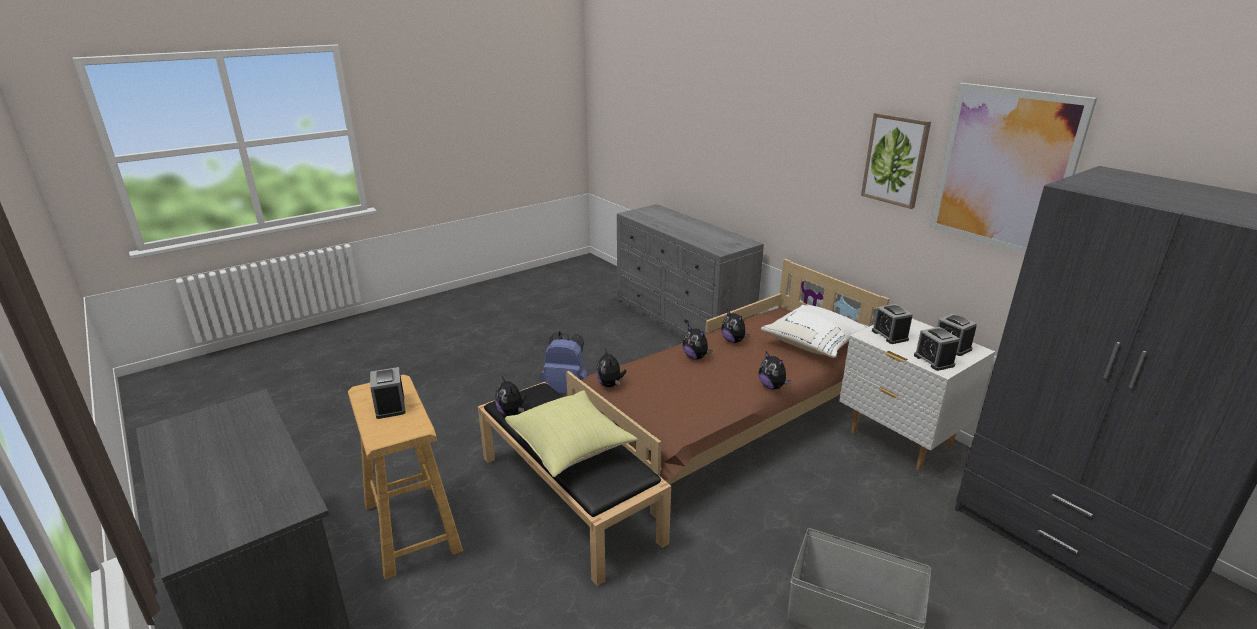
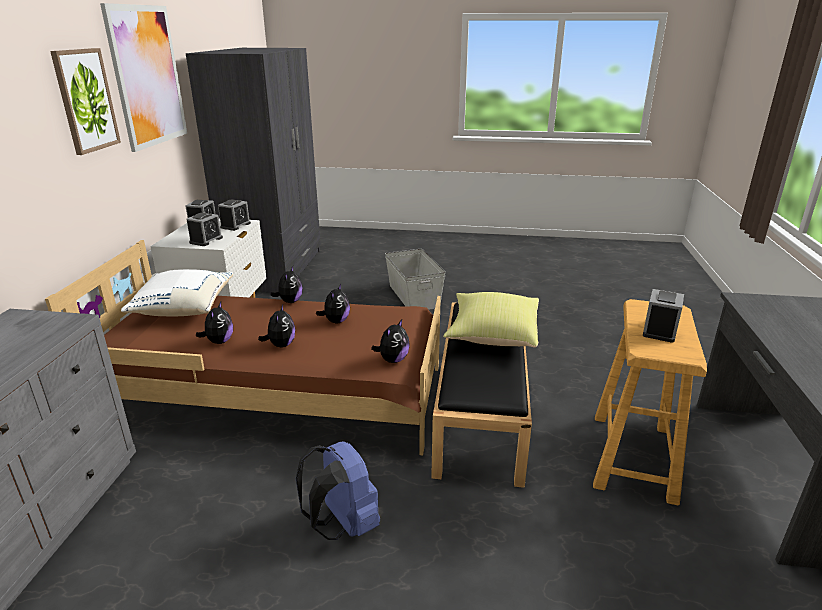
camera: 135 degrees left, 0 degrees up
(511, 413) = (511, 382): plush toy -> plush toy (336, 321)

